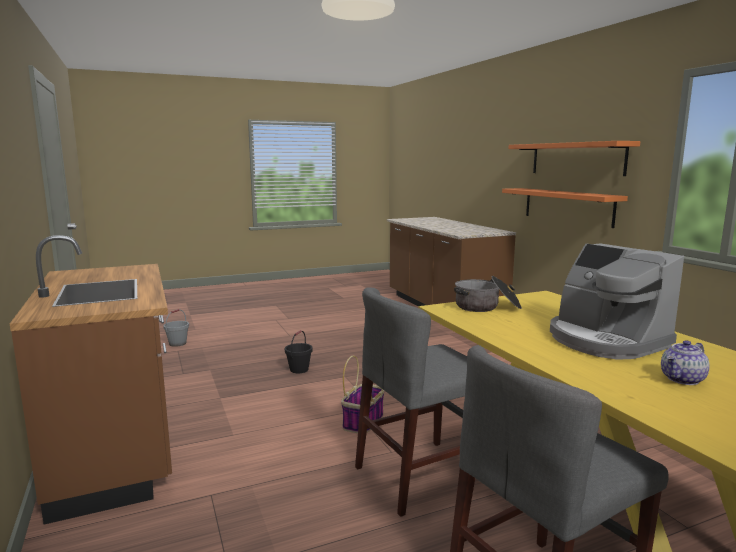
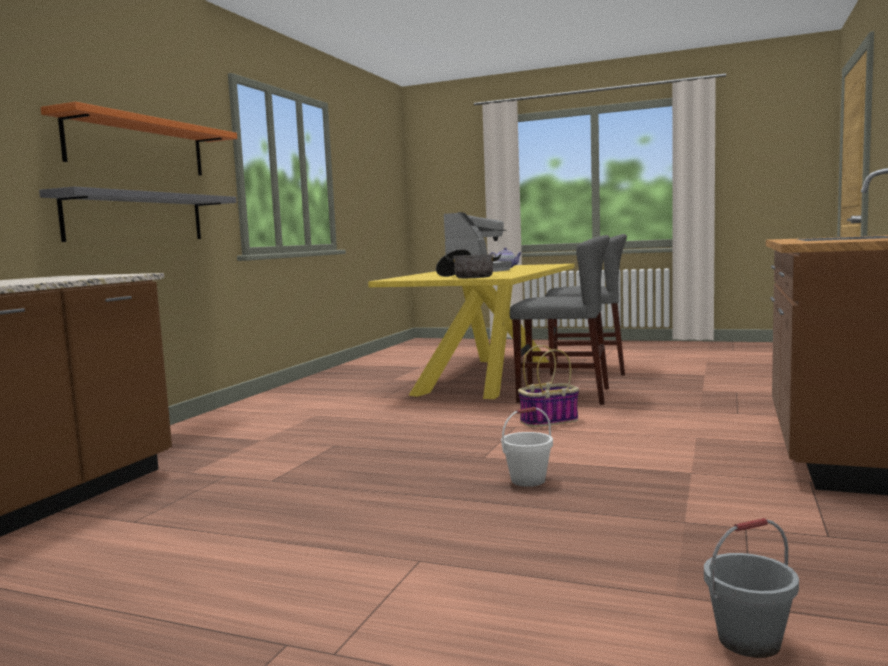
camera: 135 degrees left, 5 degrees down
(299, 369) = (528, 480): black bucket -> white bucket
(567, 206) = (136, 217): orange shelf -> grey shelf

